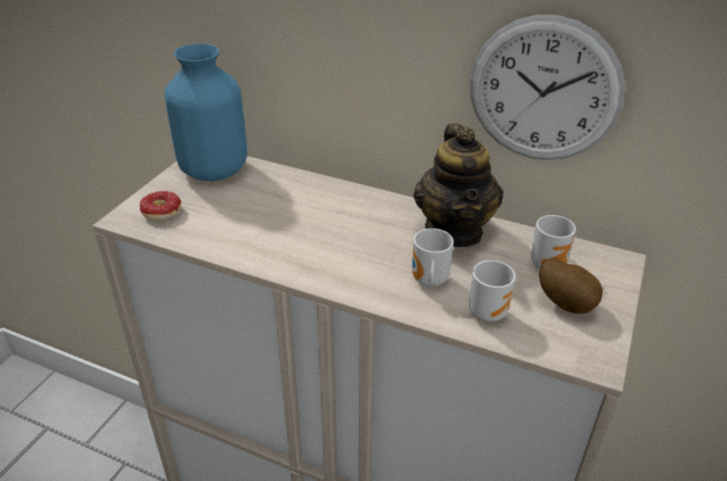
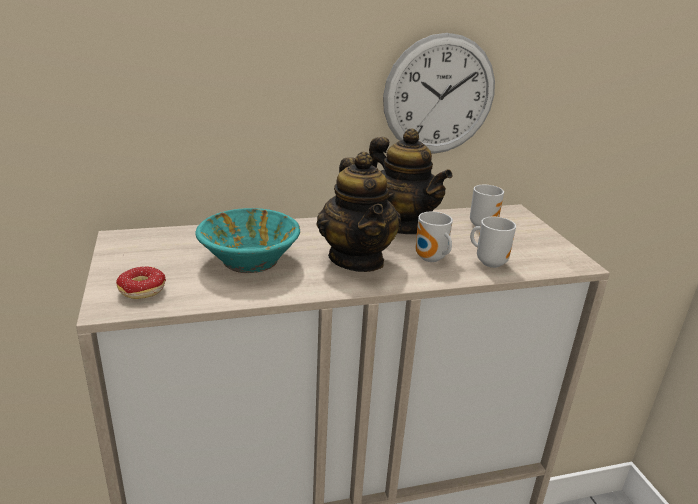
camera: 40 degrees left, 10 degrees down
(215, 170) = (148, 244): blue vase -> none
(268, 215) = (249, 259): none -> turquoise bowl
(357, 251) = (357, 259): none -> teapot
(566, 304) = (522, 241): potato -> none

